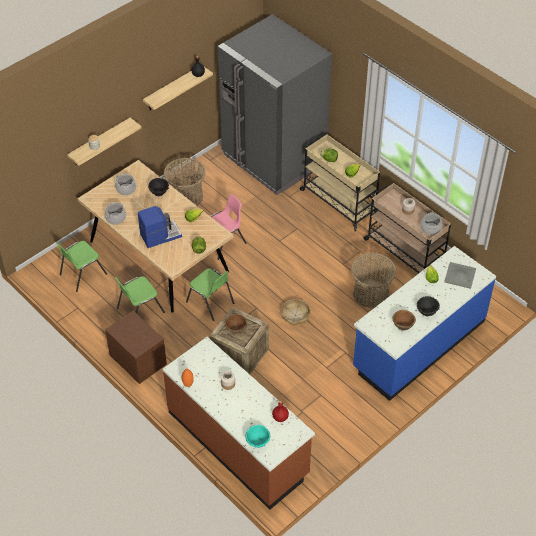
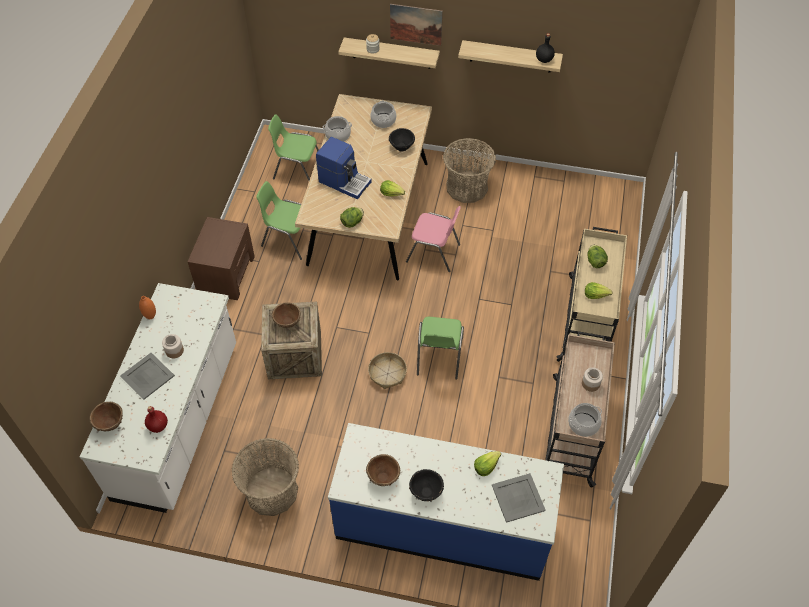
camera: 55 degrees right, 5 degrees up
(112, 109) = (416, 24): none -> picture
(210, 303) = (344, 289): green chair -> green chair (438, 357)
(236, 406) = (148, 376): none -> grey tray
(238, 443) = (178, 421): brown counter -> white counter
(258, 442) = (110, 424): turquoise bowl -> brown bowl
(274, 159) = (590, 227): grey fridge -> none
(370, 293) = (479, 429): basket -> basket (271, 491)

